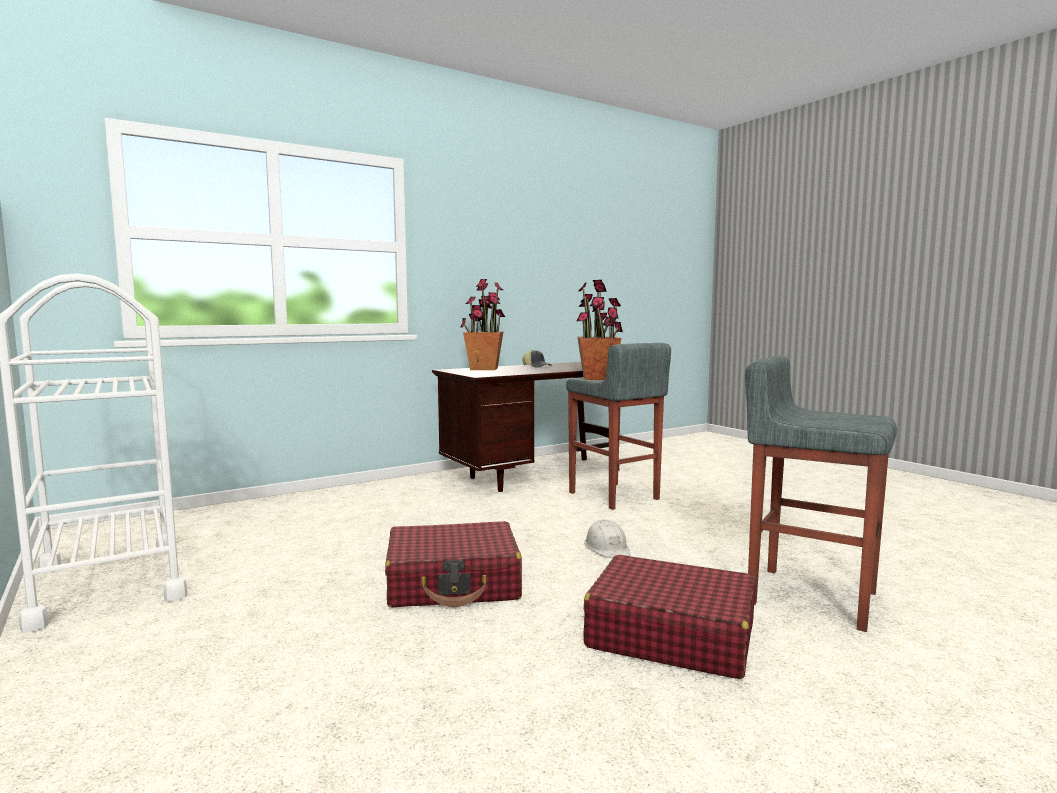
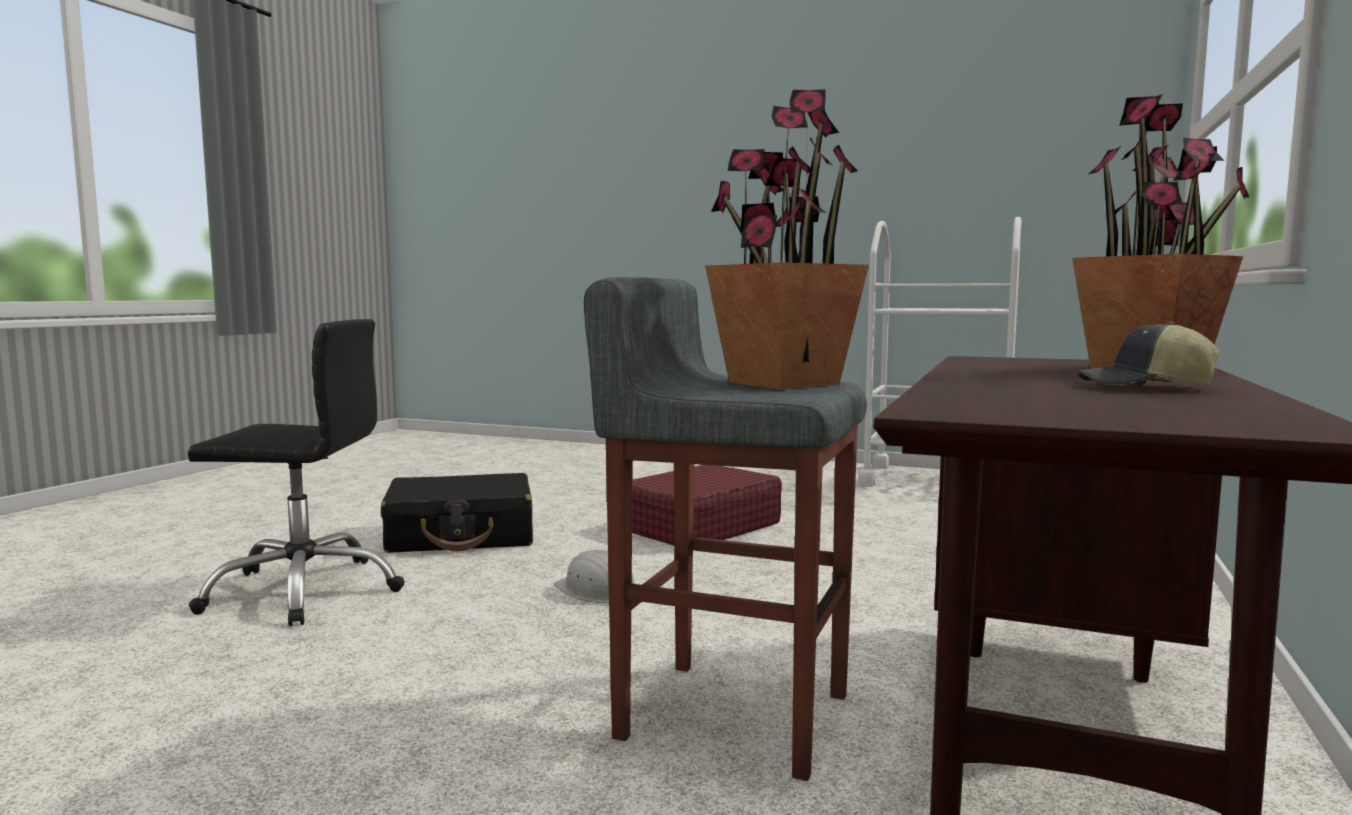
camera: 145 degrees right, 0 degrees up
(670, 635) = (462, 535): red suitcase -> black suitcase
(810, 596) = (304, 591): grey stool -> black office chair

